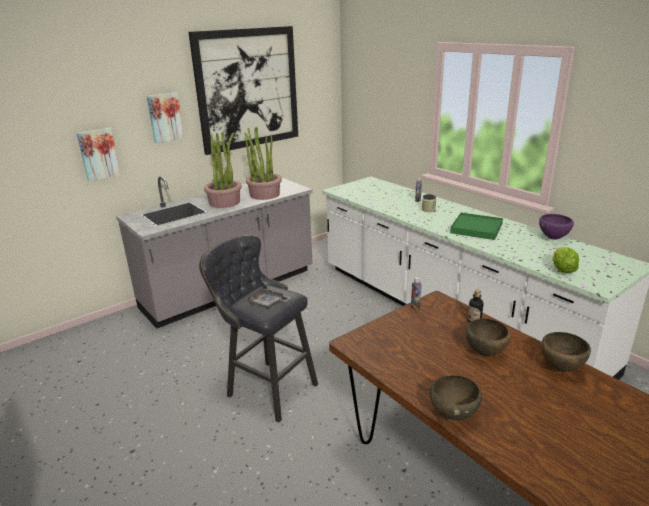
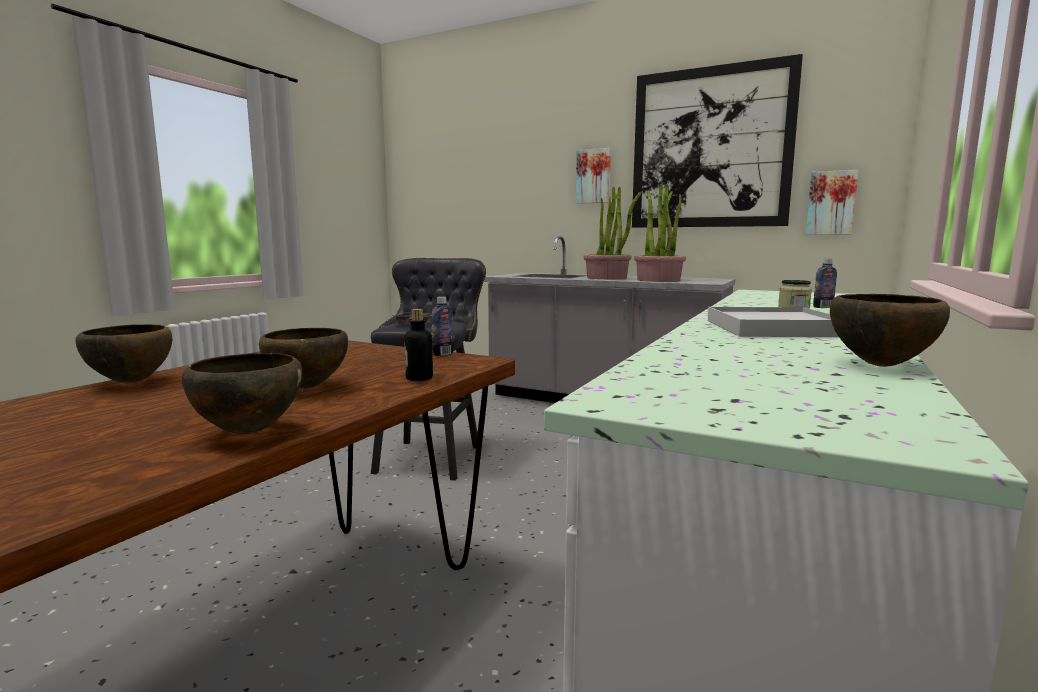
camera: 65 degrees right, 15 degrees down
(98, 154) = (522, 207): picture -> picture (831, 203)
(476, 228) = (772, 328): green tray -> white tray
(553, 238) = (882, 365): purple bowl -> brown bowl
(562, 270) = (667, 373): lettuce -> none

